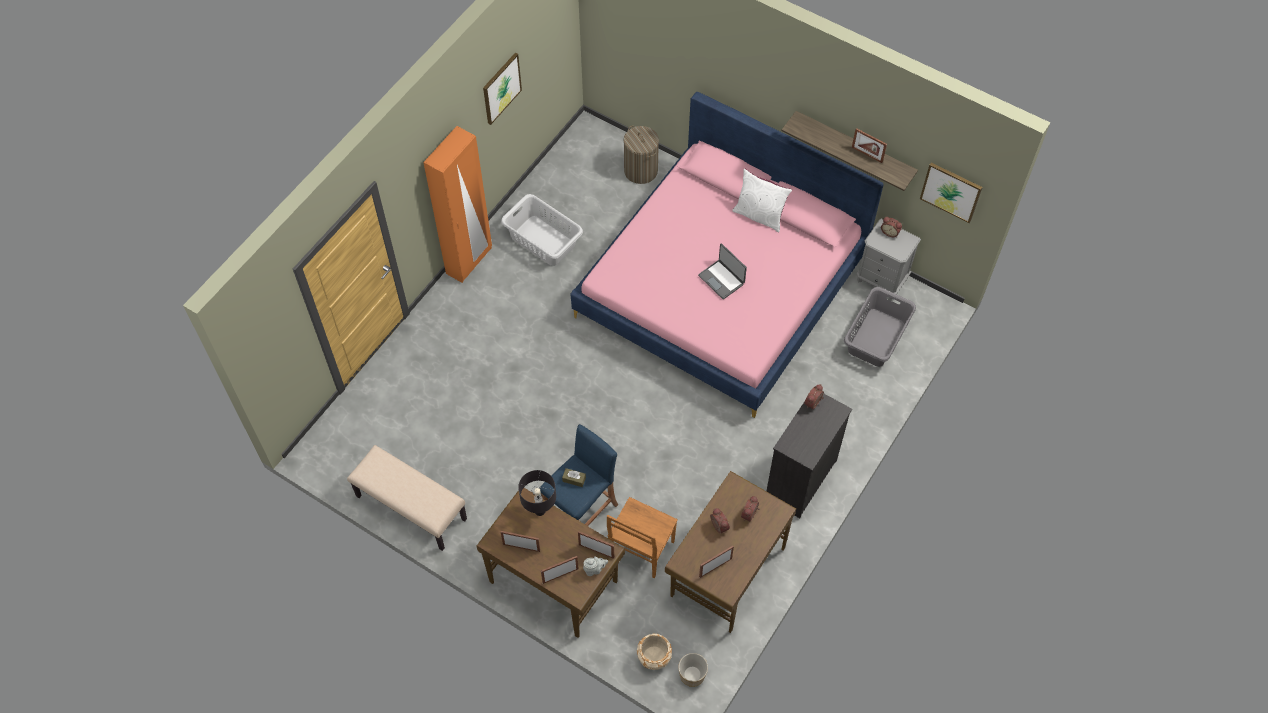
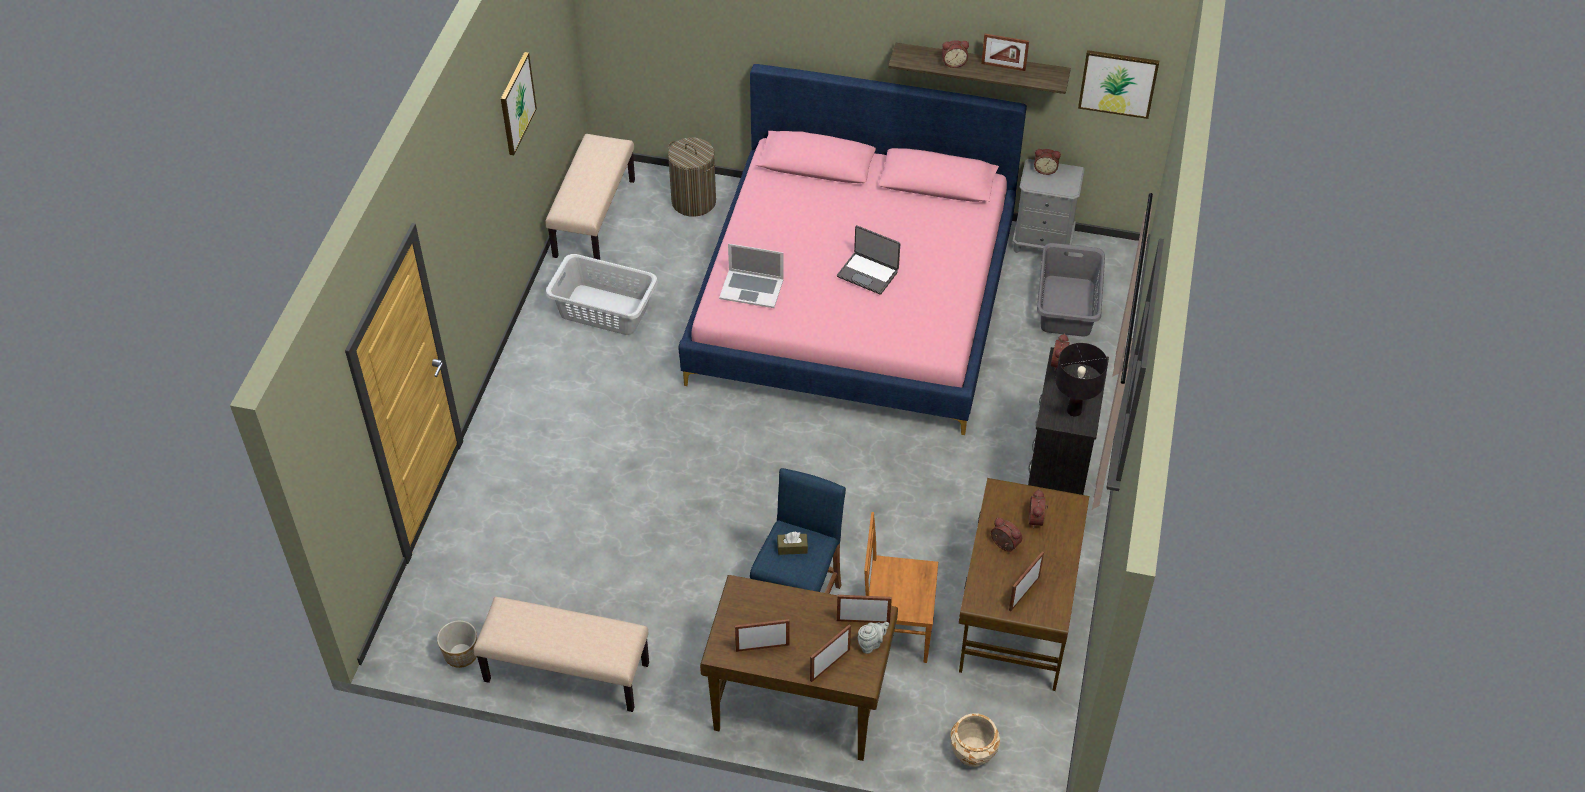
camera: 20 degrees left, 10 degrees down
(469, 261) = (517, 358): orange wardrobe -> none
(540, 511) = (766, 596): black table lamp -> black table lamp (1074, 411)
(565, 164) = (594, 218): none -> beige bench
(633, 267) = (751, 288): none -> laptop
(641, 550) = (896, 630): brown chair -> brown chair turned 90 degrees clockwise
(692, 674) = (1031, 756): planter -> planter (461, 653)
(759, 215) = (879, 193): white pillow -> none
(831, 141) = (953, 63): none -> alarm clock

